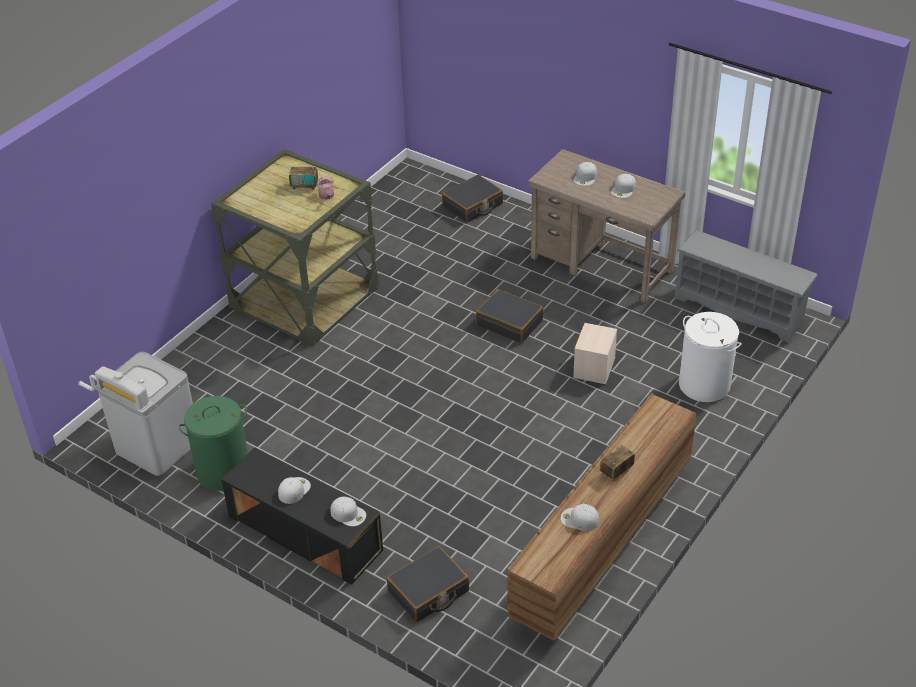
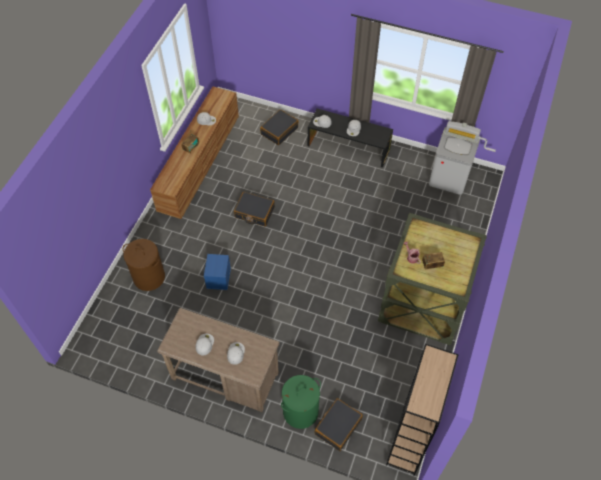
camera: 165 degrees right, 15 degrees up
(223, 471) = (406, 171): green laundry basket -> green laundry basket (300, 412)
(395, 185) = (409, 441): none -> beige bookcase
(509, 323) = (279, 305): black suitcase -> black suitcase (254, 212)
(594, 368) = (218, 277): beige storage box -> blue storage box
(704, 385) = (149, 277): white laundry basket -> brown laundry basket
(740, 309) = (123, 348): grey shoe rack -> none

